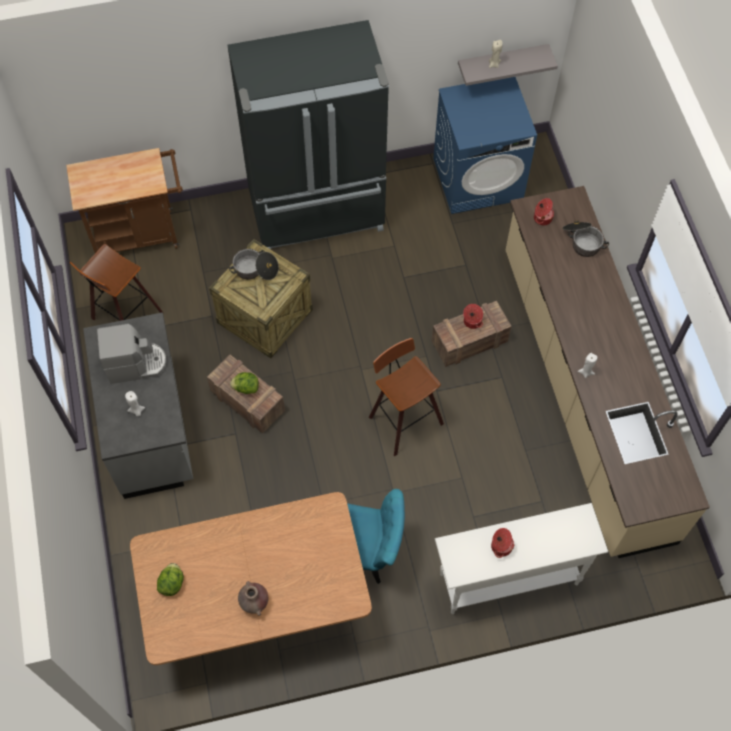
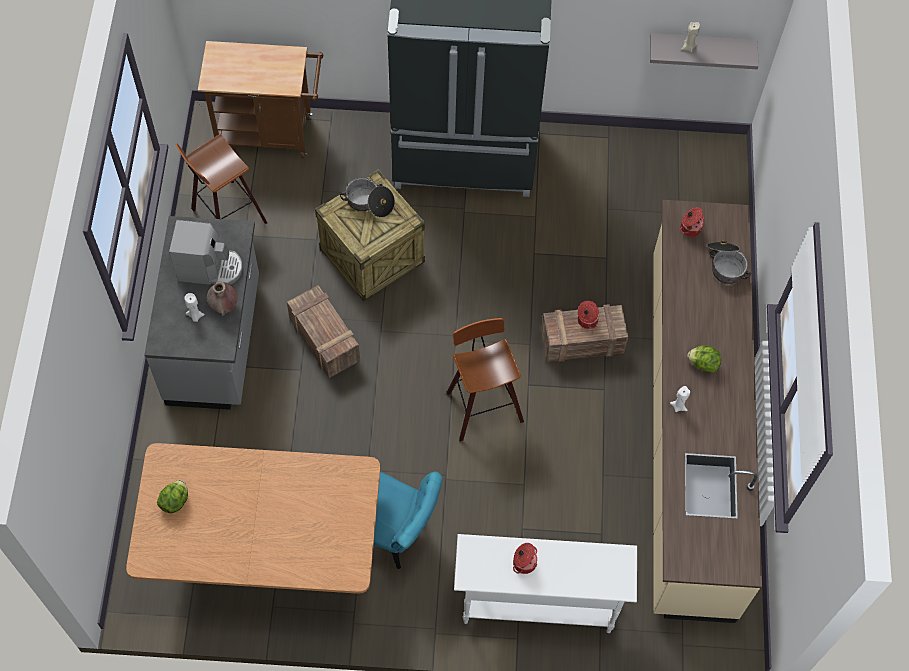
camera: 15 degrees right, 0 degrees up
(246, 388) = (323, 324): lettuce -> lettuce (703, 364)
(254, 603) = (251, 545): brown vase -> brown vase (224, 306)
(478, 178) = (652, 167): blue washing machine -> none

